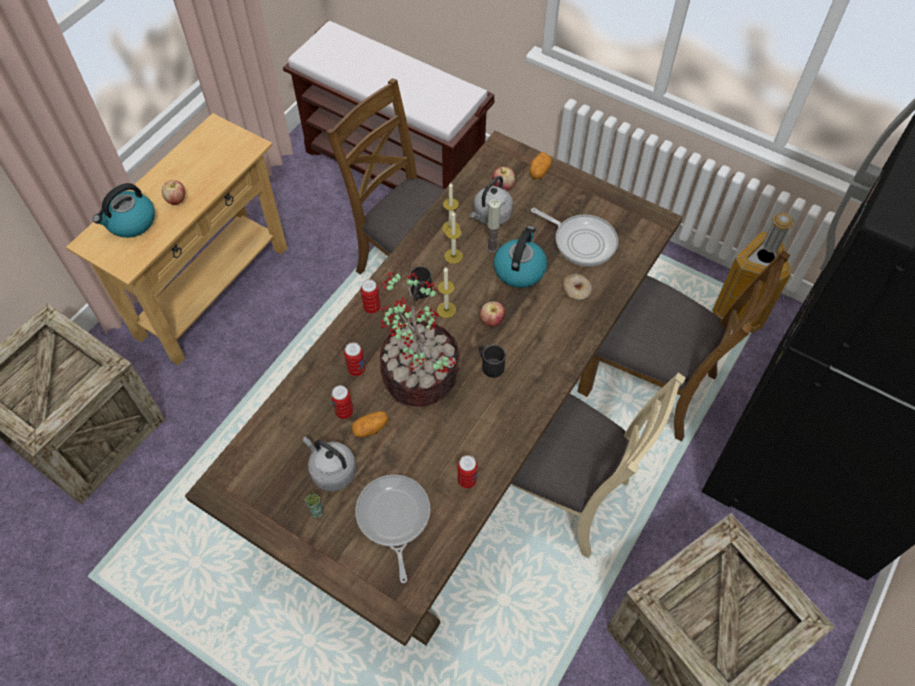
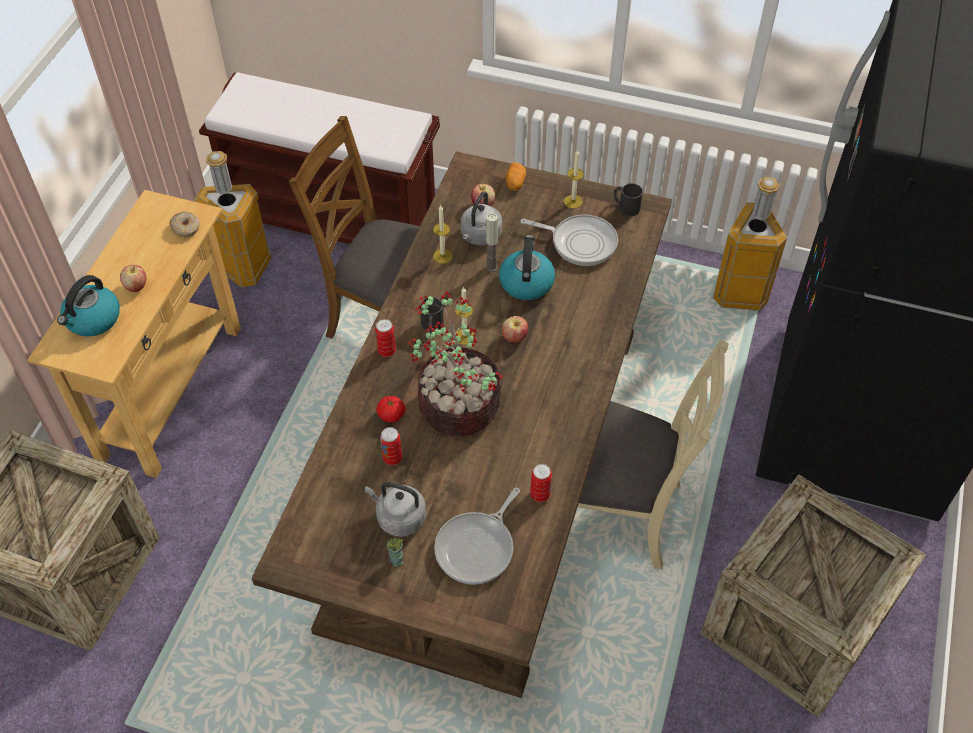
camera: 15 degrees left, 5 degrees down
(304, 194) = (242, 267): none -> trash can
(356, 370) = (391, 415): can -> tomato
(371, 428) = (425, 468): potato -> none
(393, 518) = (477, 548): frying pan -> frying pan turned 120 degrees counterclockwise
(453, 256) = (454, 283): candle -> candle (573, 201)
(489, 364) = (526, 380): black mug -> black mug (625, 206)
(576, 291) = (590, 291): donut -> donut (186, 228)
(650, 383) = (671, 383): brown chair -> none

